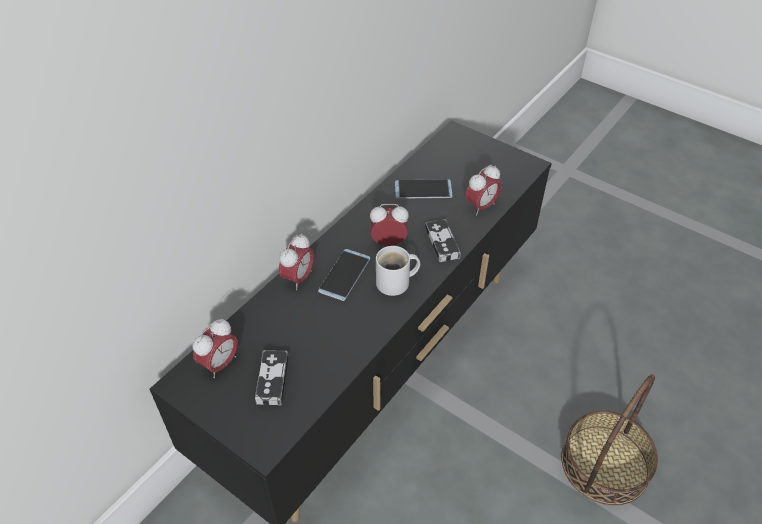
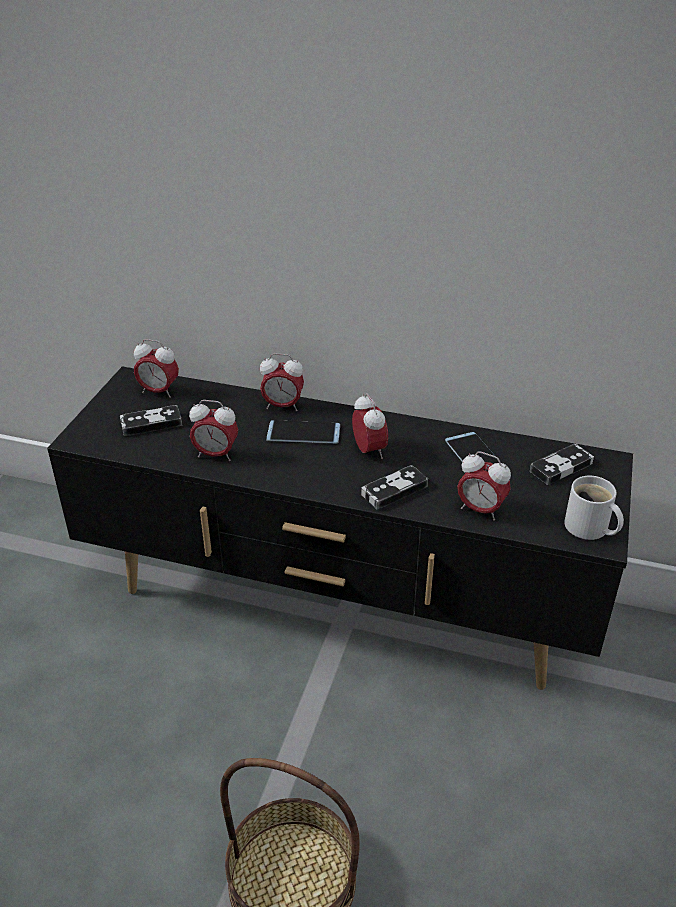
camera: 70 degrees right, 10 degrees down
(346, 339) = (216, 454): none -> alarm clock
(396, 283) = (310, 470): white mug -> white mug (588, 528)
(452, 155) = (561, 467): none -> game controller

